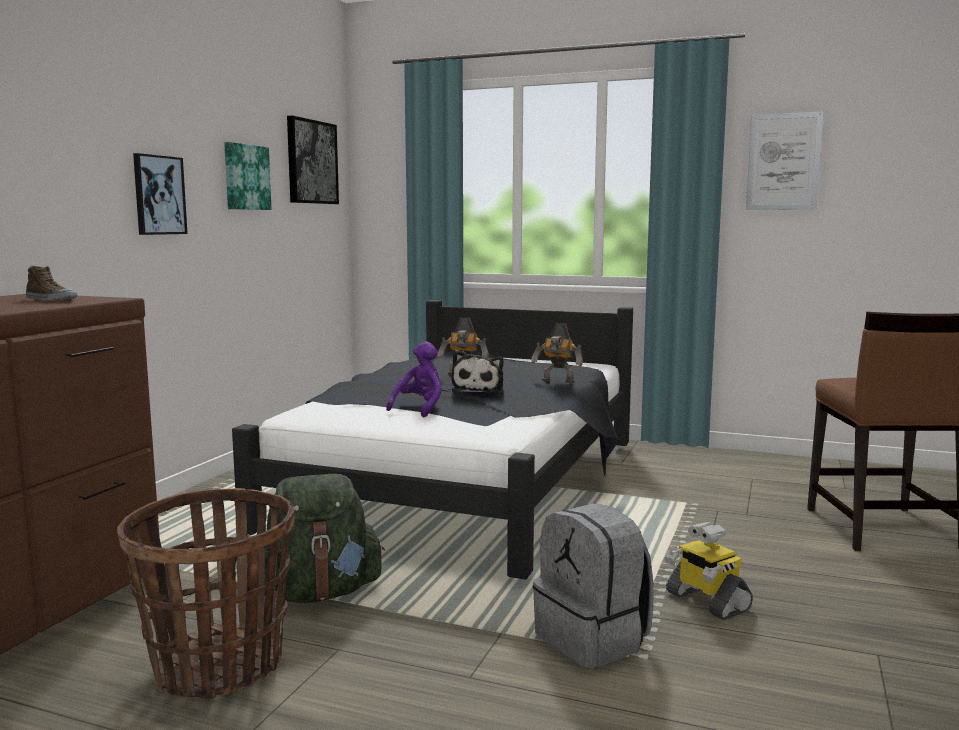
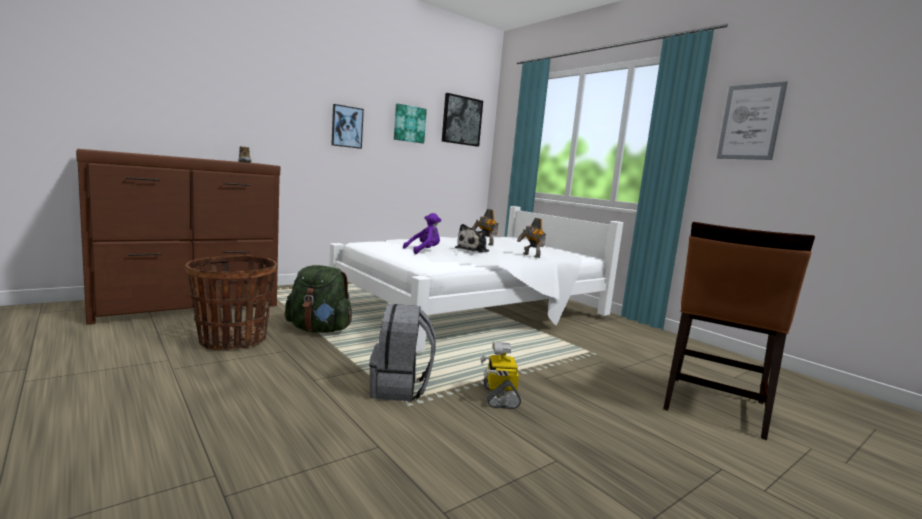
camera: 30 degrees right, 0 degrees up
(464, 486) = (472, 310): black bed -> white bed

